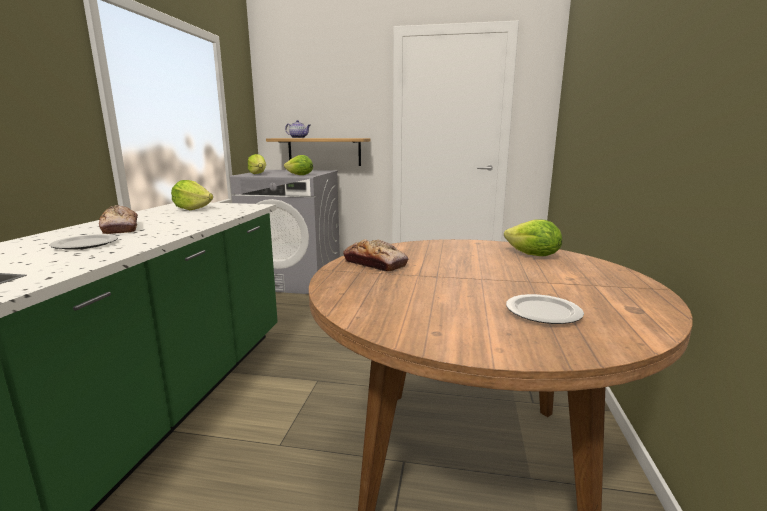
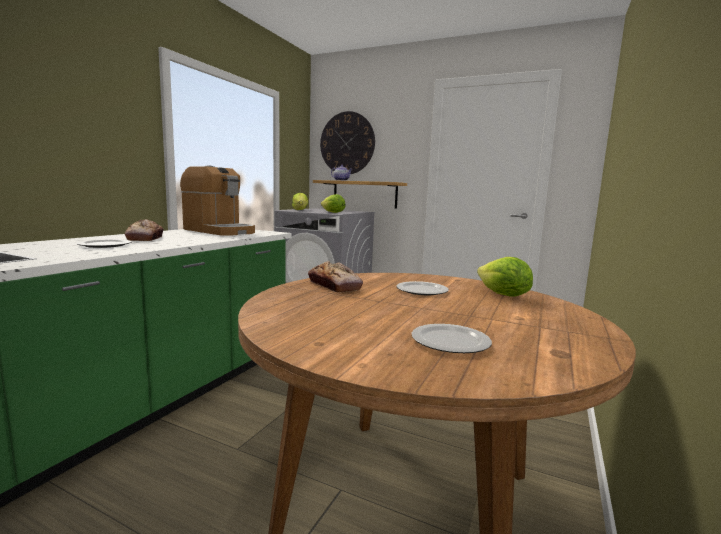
camera: 15 degrees right, 5 degrees down
(192, 209) = (219, 231): lettuce -> coffee machine
(299, 95) = (347, 143): none -> wall clock
(460, 259) = (421, 290): none -> plate

